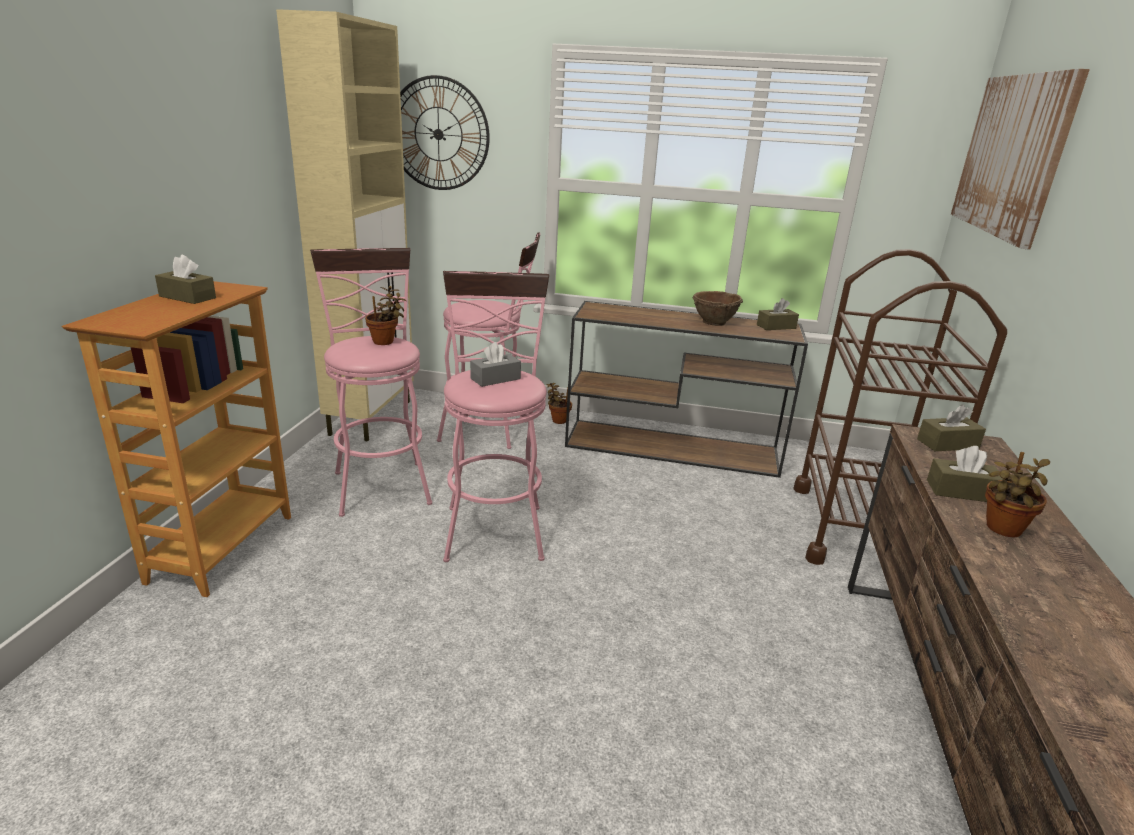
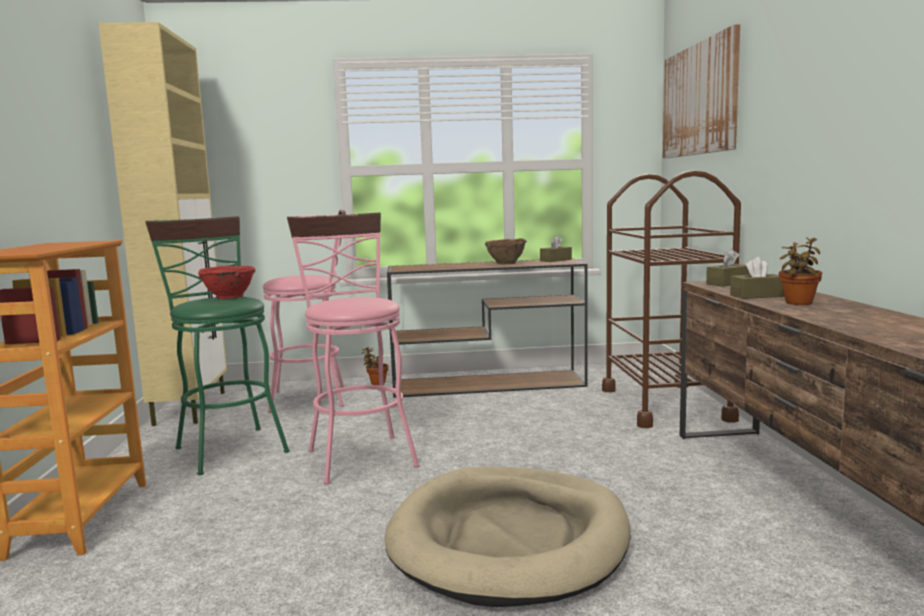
camera: 15 degrees left, 15 degrees down
(187, 297) = (49, 245): brown tissue box -> none
(380, 483) = (228, 447): pink stool -> green stool
(386, 342) = (229, 297): potted plant -> red bowl
(438, 134) = (235, 139): wall clock -> none
(495, 379) = (352, 300): grey tissue box -> none
(583, 697) = (510, 539): none -> beige dog bed

